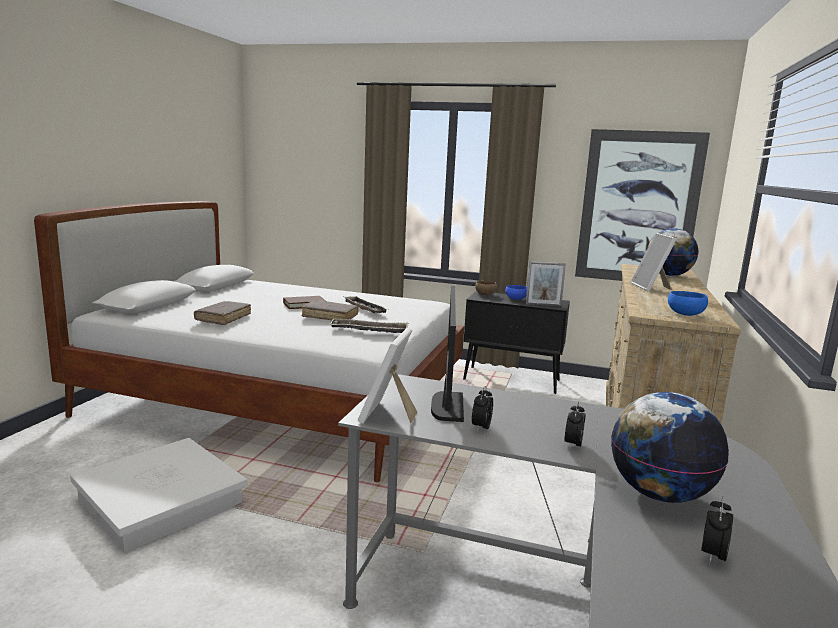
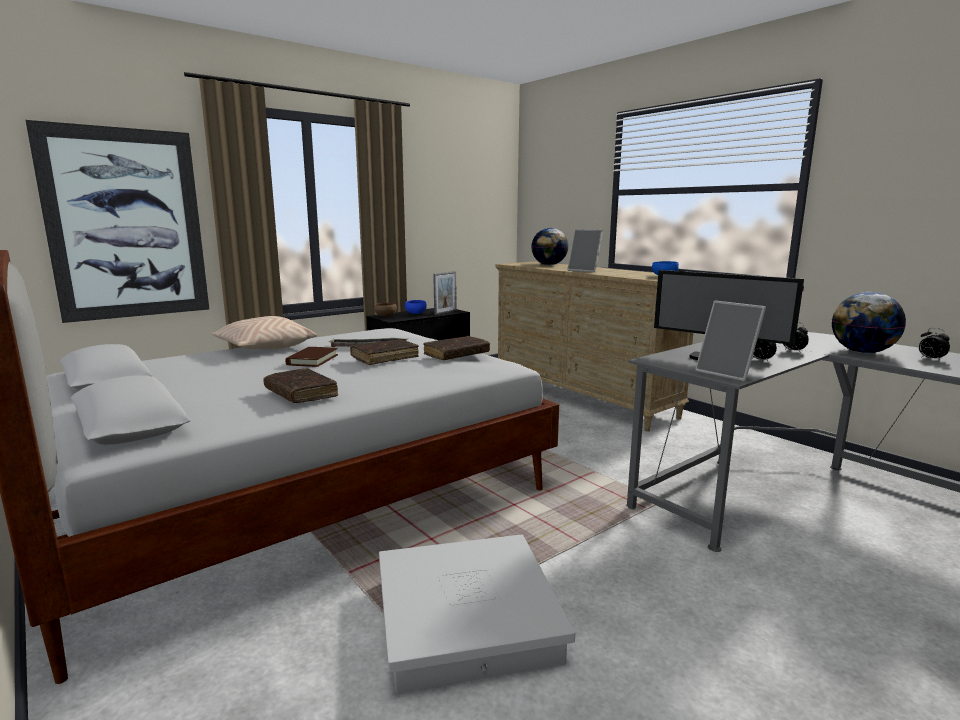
camera: 55 degrees left, 0 degrees up
(321, 292) = (264, 349): none -> beige pillow
(369, 330) = (456, 355): tray -> brown book
(638, 208) = (472, 218): picture -> picture (127, 225)

